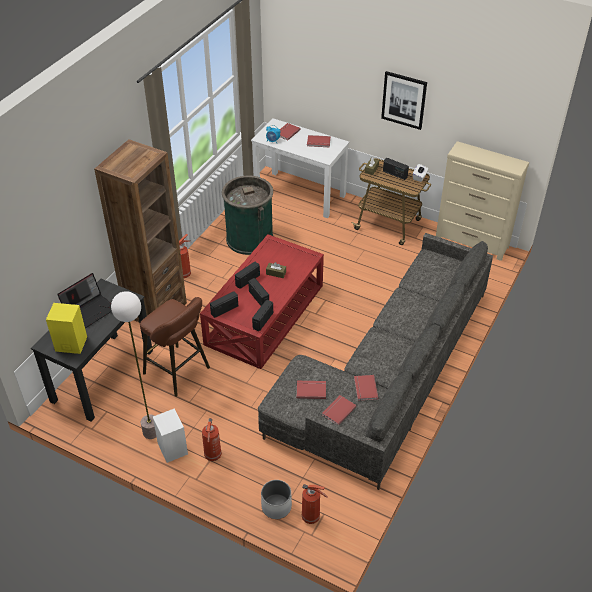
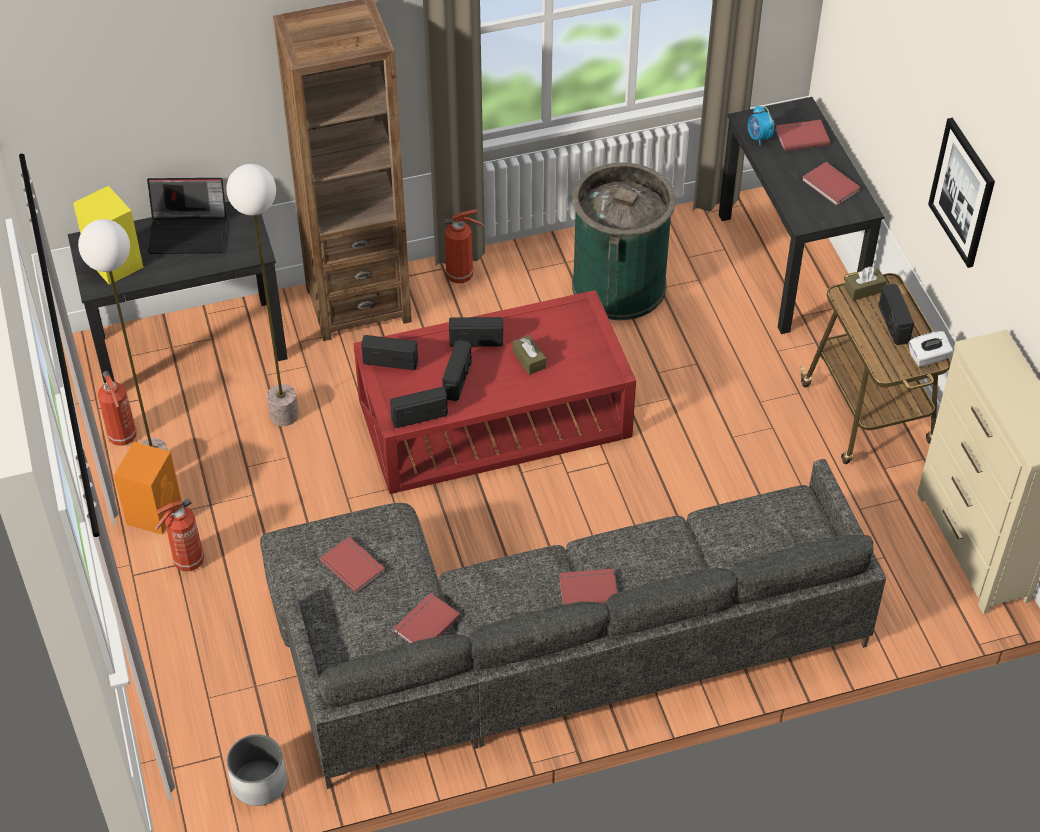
camera: 45 degrees right, 5 degrees up
(172, 448) = (154, 511): white speaker -> orange speaker
(179, 372) = (283, 415): brown stool -> floor lamp
(276, 507) = (178, 694): white planter -> white planter (259, 783)
(300, 194) = (789, 264): white desk -> black desk
(312, 517) = (201, 746): fire extinguisher -> fire extinguisher (123, 438)
(338, 410) = (350, 622): red book -> red book (588, 588)

